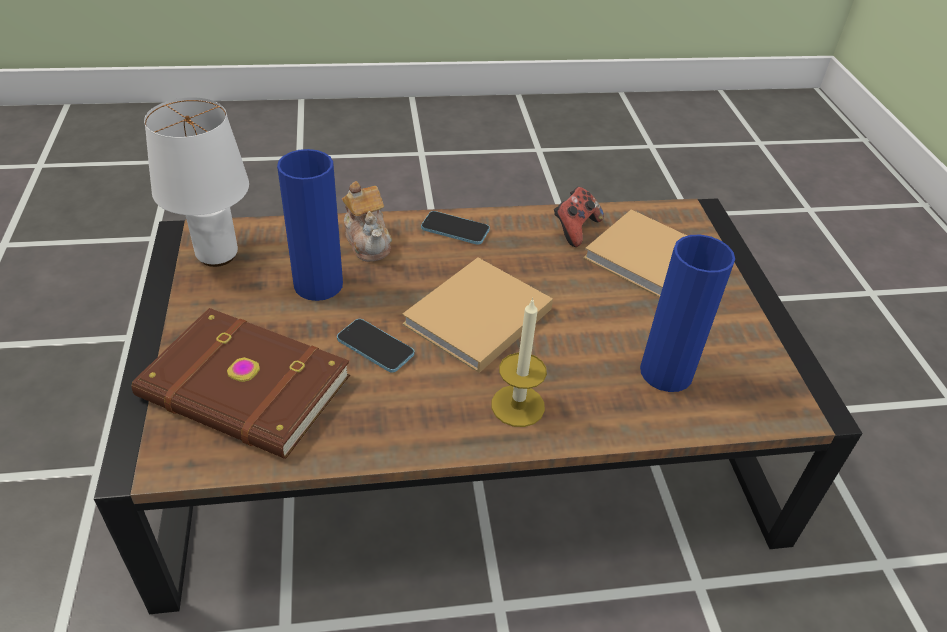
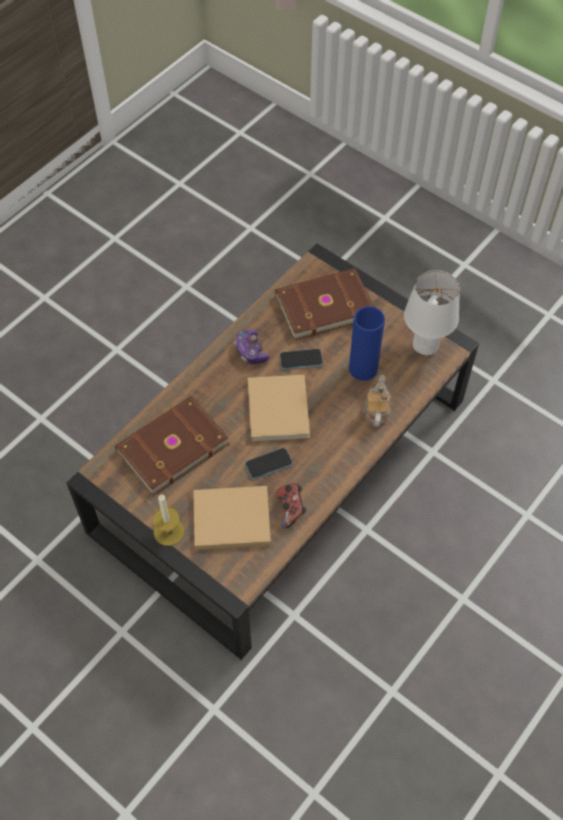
camera: 140 degrees right, 15 degrees up
(368, 241) = (376, 410): teapot -> teapot turned 75 degrees clockwise
(426, 407) = (251, 351): none -> game controller
(455, 229) = (347, 454): phone -> phone (268, 464)
(518, 405) = (217, 380): candle -> candle (169, 531)
(666, 372) = (171, 446): blue vase -> brown book

